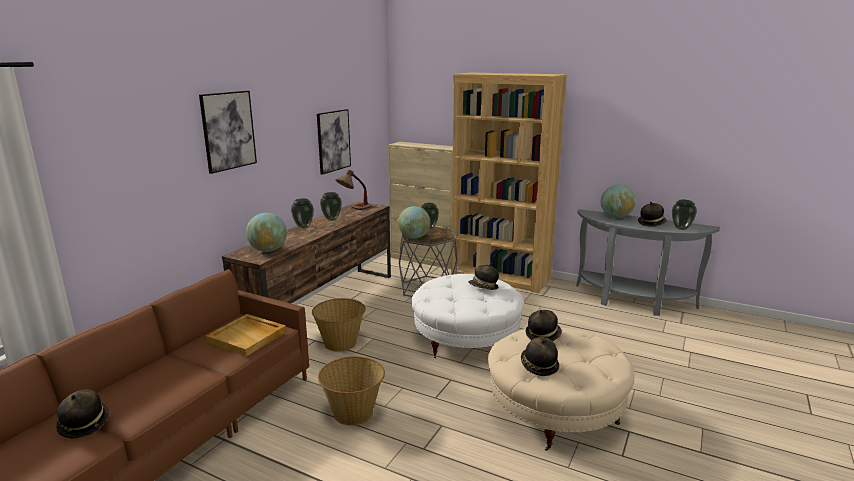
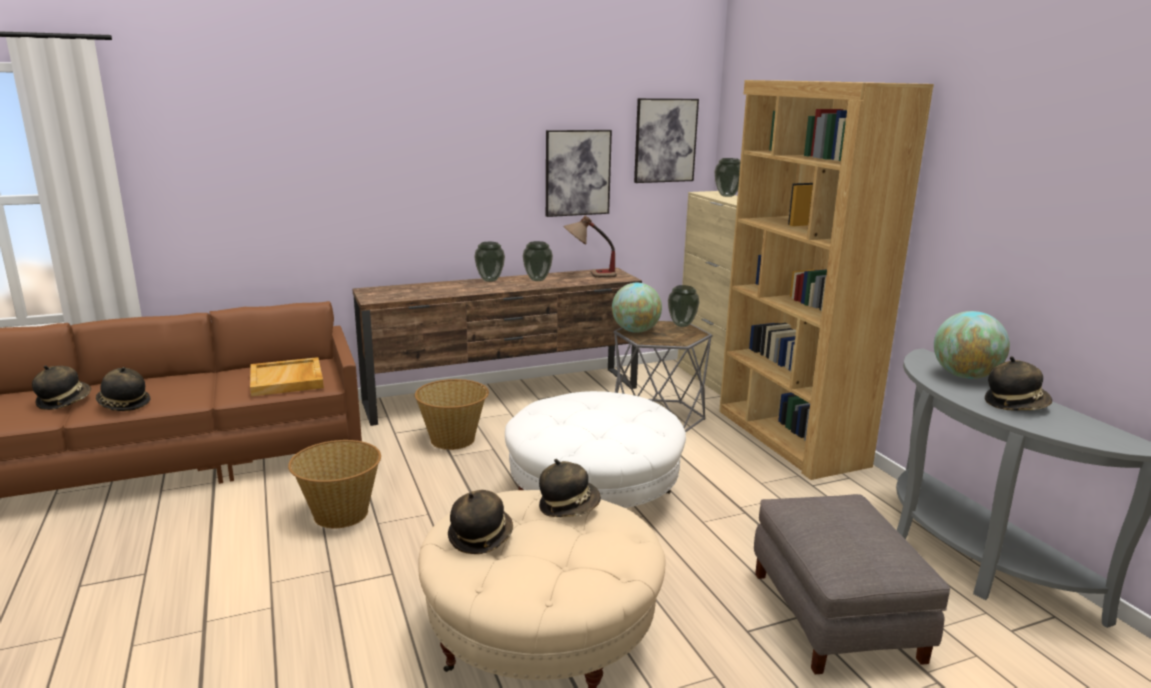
camera: 40 degrees right, 0 degrees up
(228, 131) = (381, 136): picture -> picture (665, 140)
(268, 250) = (400, 294): globe -> none
(483, 287) = (623, 421): hat -> hat (123, 404)
(631, 344) = (836, 615): none -> grey ottoman
(680, 228) = (1064, 429): vase -> vase (727, 195)

